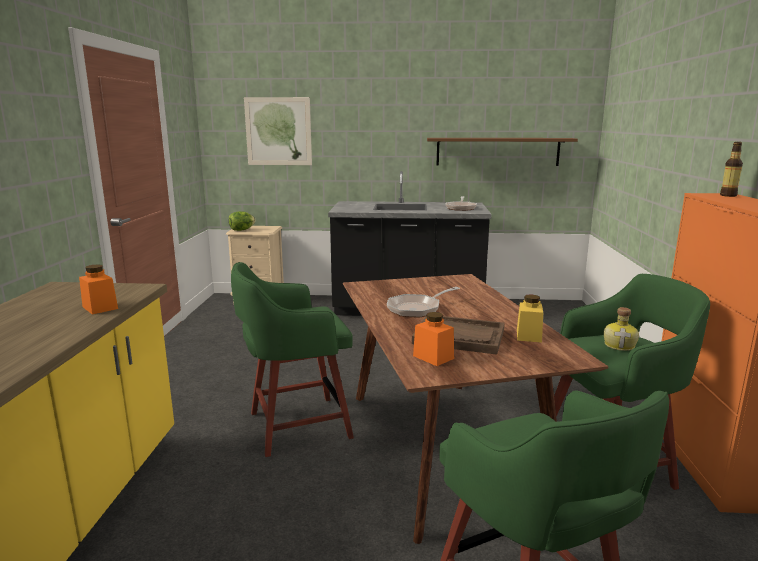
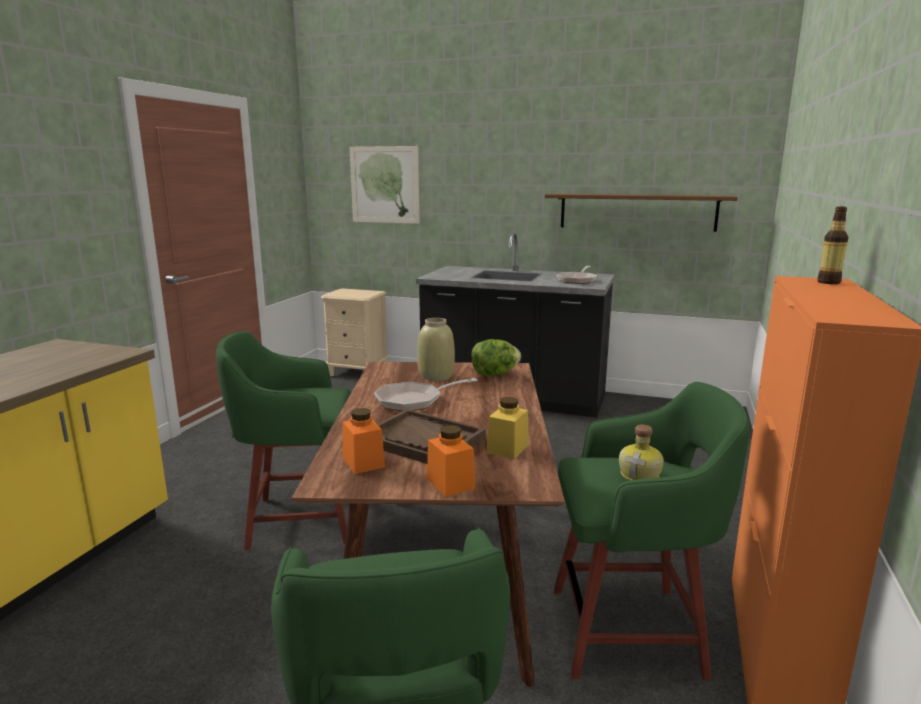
camera: 15 degrees right, 0 degrees up
(100, 307) = (59, 370): orange jar -> orange jar (450, 483)
(242, 230) = (339, 294): lettuce -> lettuce (494, 374)
(411, 289) = (435, 376): none -> beige vase

